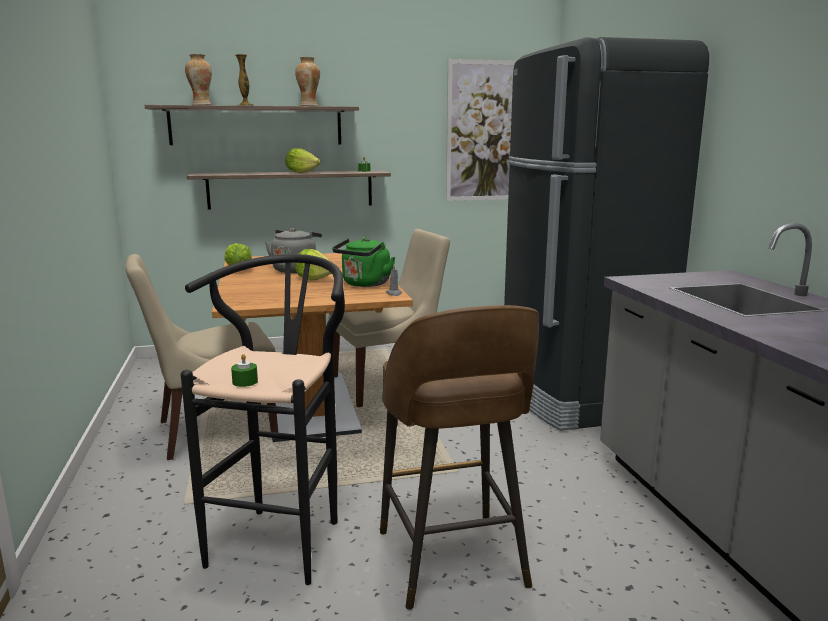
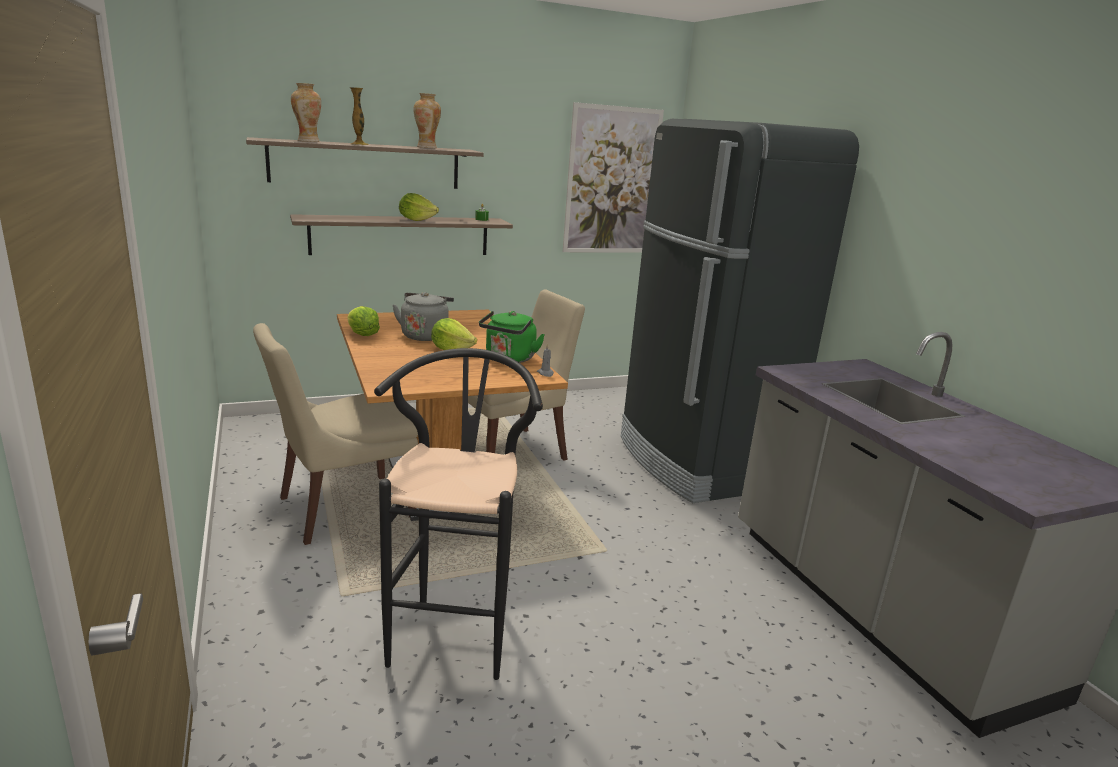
camera: 10 degrees left, 5 degrees up
(245, 382) = (443, 490): green candle -> none
(452, 562) = (626, 648): brown stool -> none

